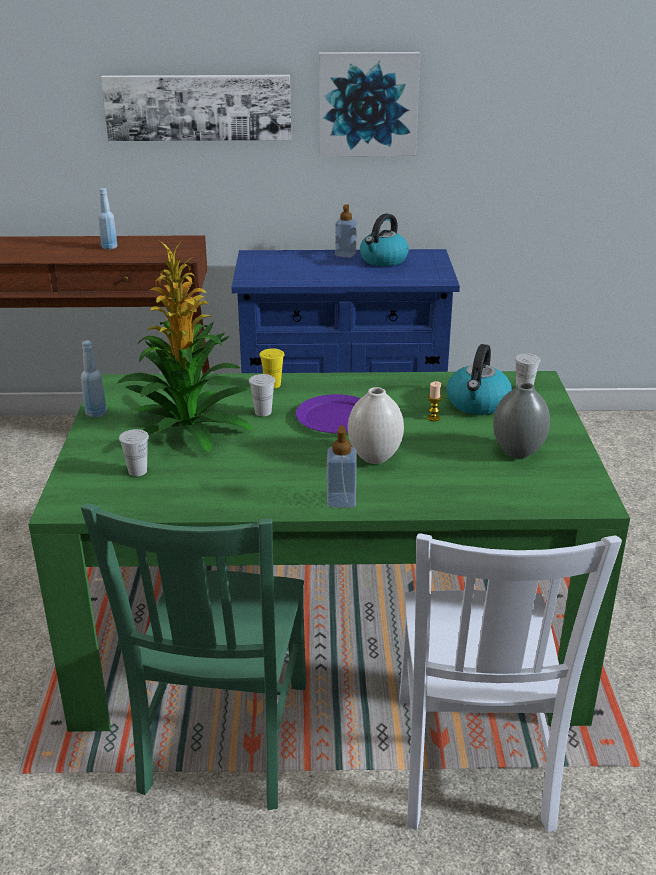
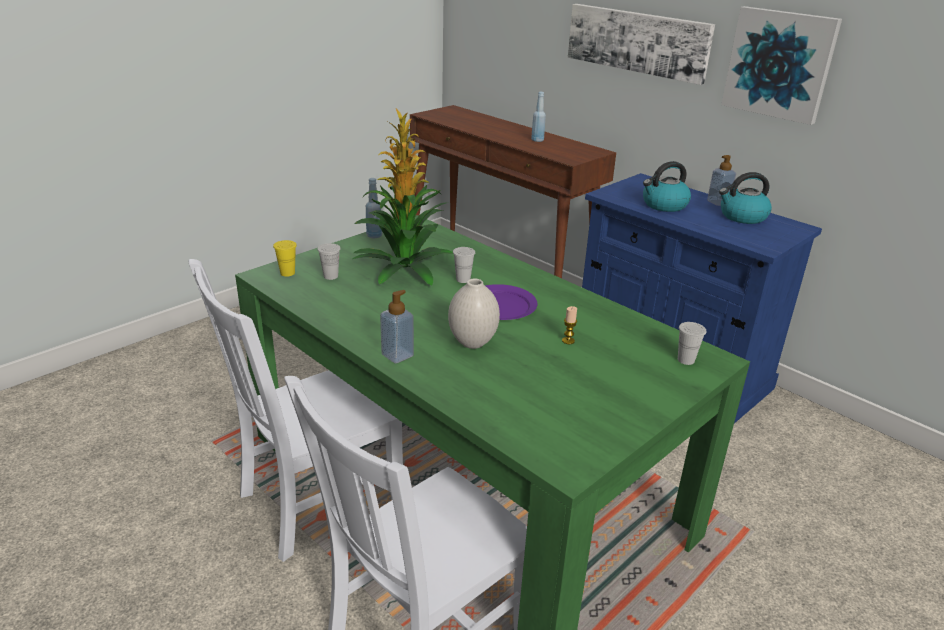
camera: 45 degrees right, 0 degrees up
(224, 741) = (315, 501): green chair -> white chair
(272, 385) = (503, 266): yellow cup -> yellow cup (287, 273)
(478, 403) = (624, 349): kettle -> kettle (664, 205)
(518, 453) = (582, 398): grey vase -> none

